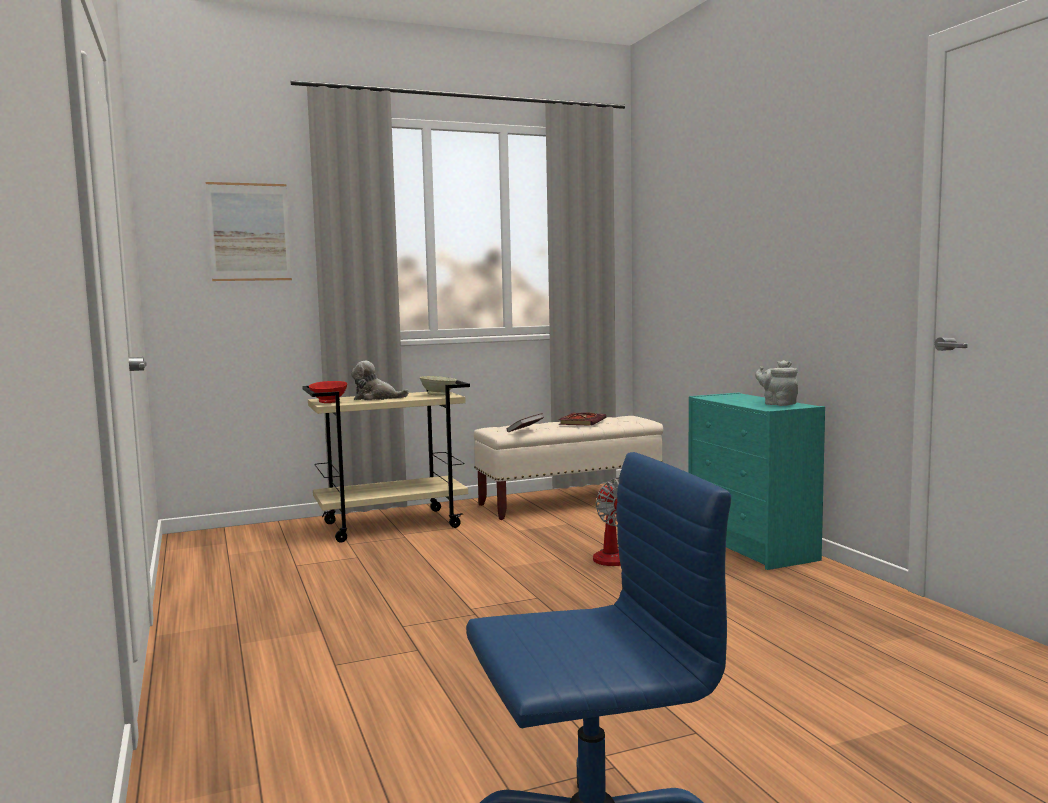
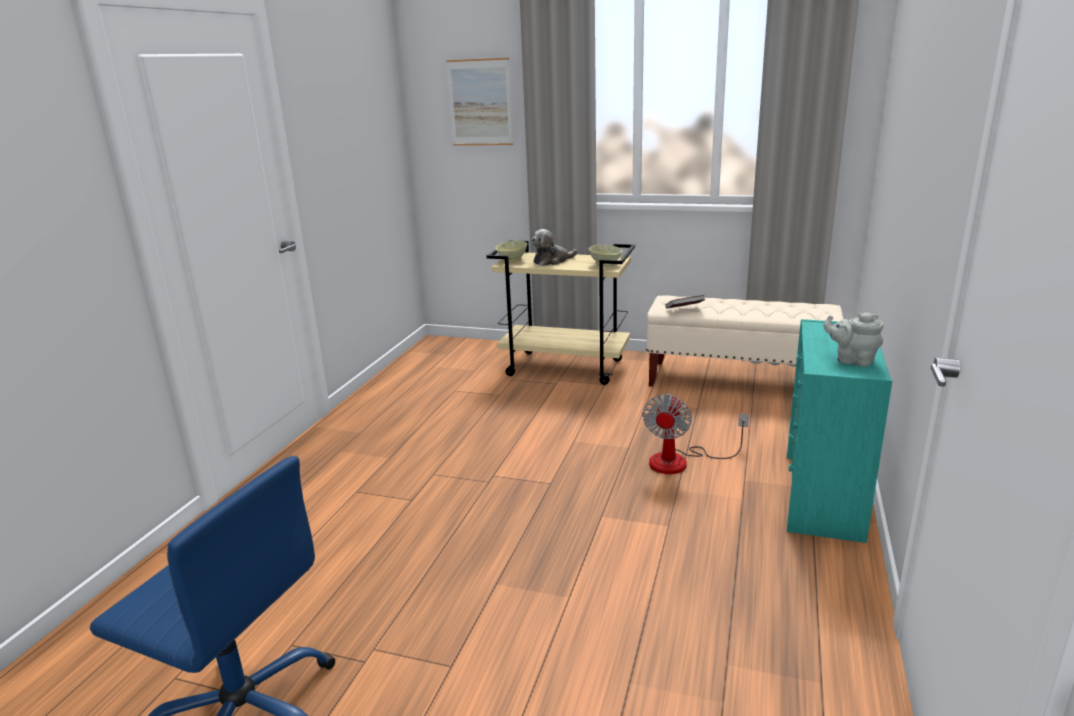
camera: 40 degrees right, 15 degrees up
(328, 402) = (511, 260): red bowl -> beige bowl
(376, 398) = (552, 261): plush toy -> plush toy turned 75 degrees counterclockwise
(582, 422) = (761, 306): book -> none
(777, 404) = (852, 360): grey teapot -> grey teapot turned 60 degrees counterclockwise

